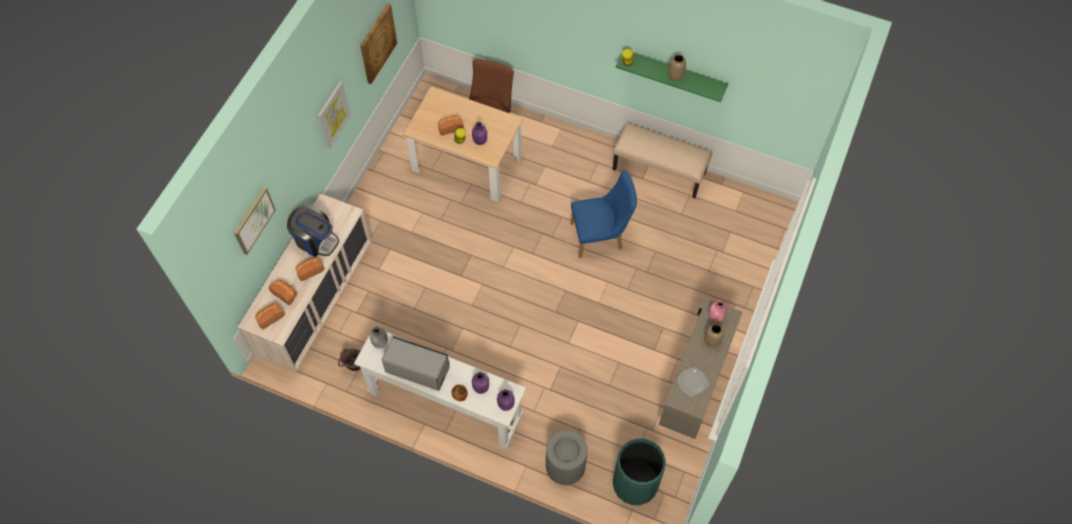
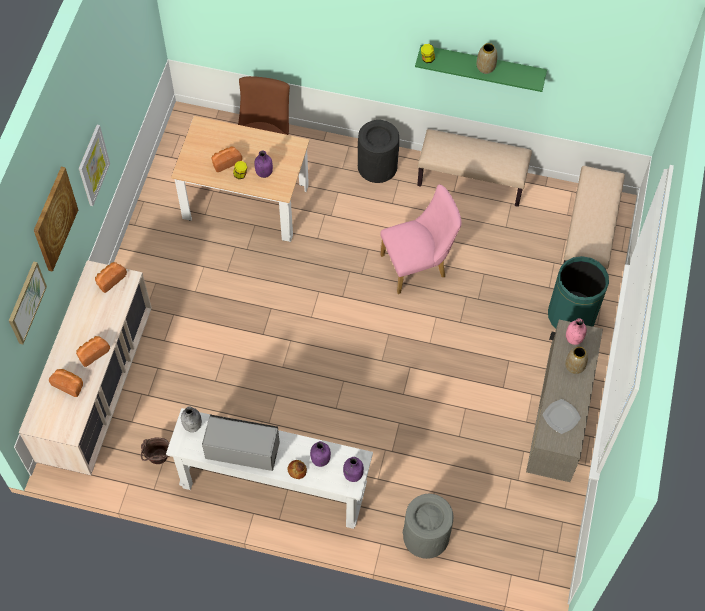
camera: 10 degrees left, 0 degrees up
(270, 317) = (56, 415): bread -> bread (110, 279)
(316, 240) = (93, 316): coffee machine -> none
(377, 43) = (129, 73): picture -> picture (54, 219)
(582, 149) = (377, 166): none -> black trash can
(601, 236) = (418, 265): blue chair -> pink chair
(635, 483) = (509, 544): green trash can -> green trash can (571, 315)
(750, 233) = (588, 237): none -> beige bench

